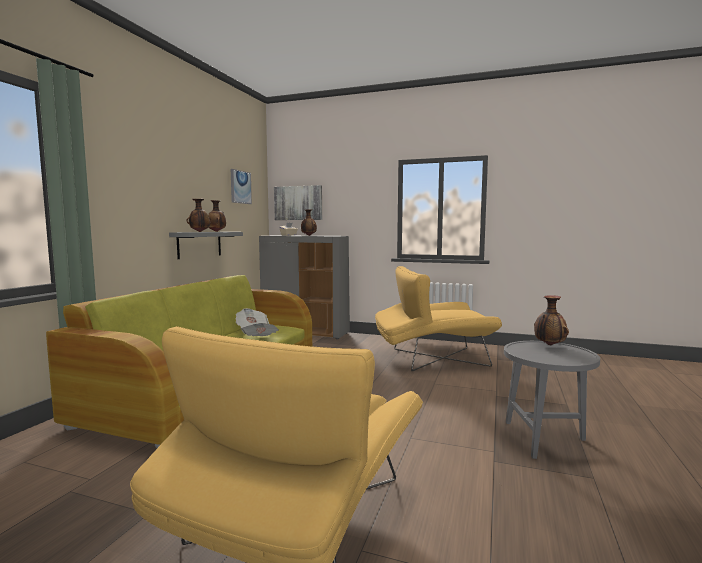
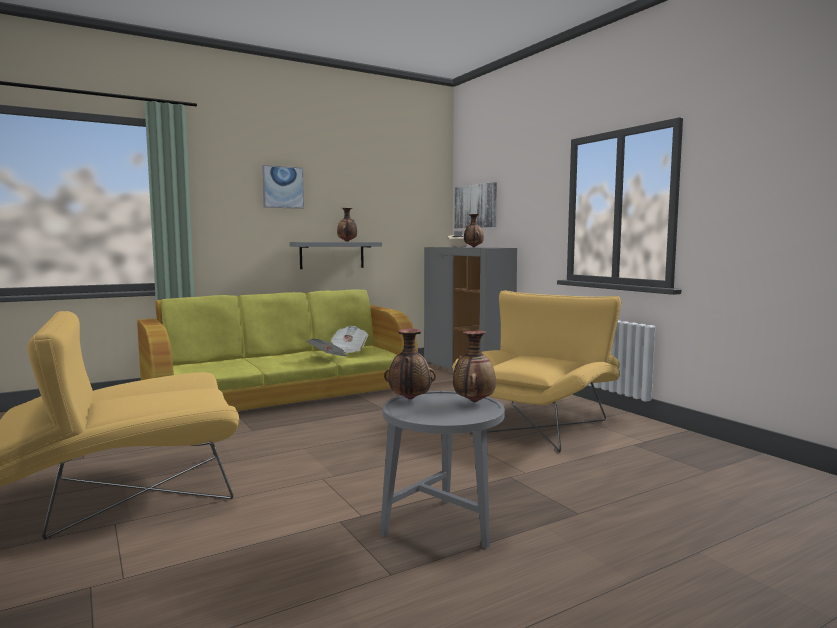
camera: 40 degrees right, 0 degrees up
(199, 232) = (320, 241): vase -> vase (409, 399)
(240, 187) = (400, 191): picture -> picture (283, 187)
(432, 358) = (541, 423): yellow armchair -> yellow armchair turned 90 degrees clockwise

